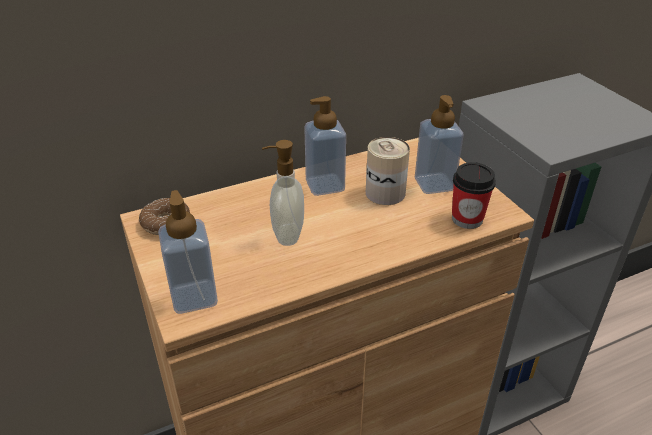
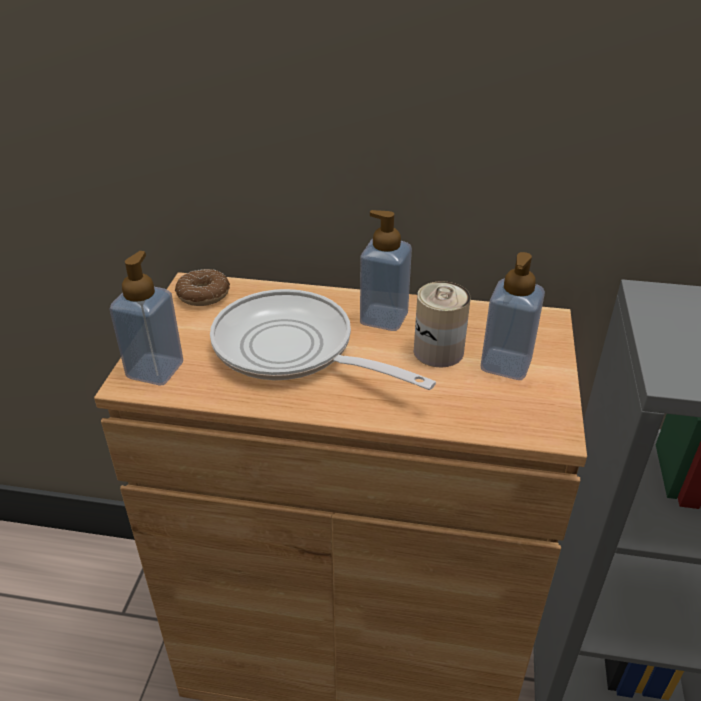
camera: 35 degrees right, 0 degrees up
(286, 234) = (293, 350): soap dispenser -> frying pan
(467, 219) = (500, 418): cup -> none

